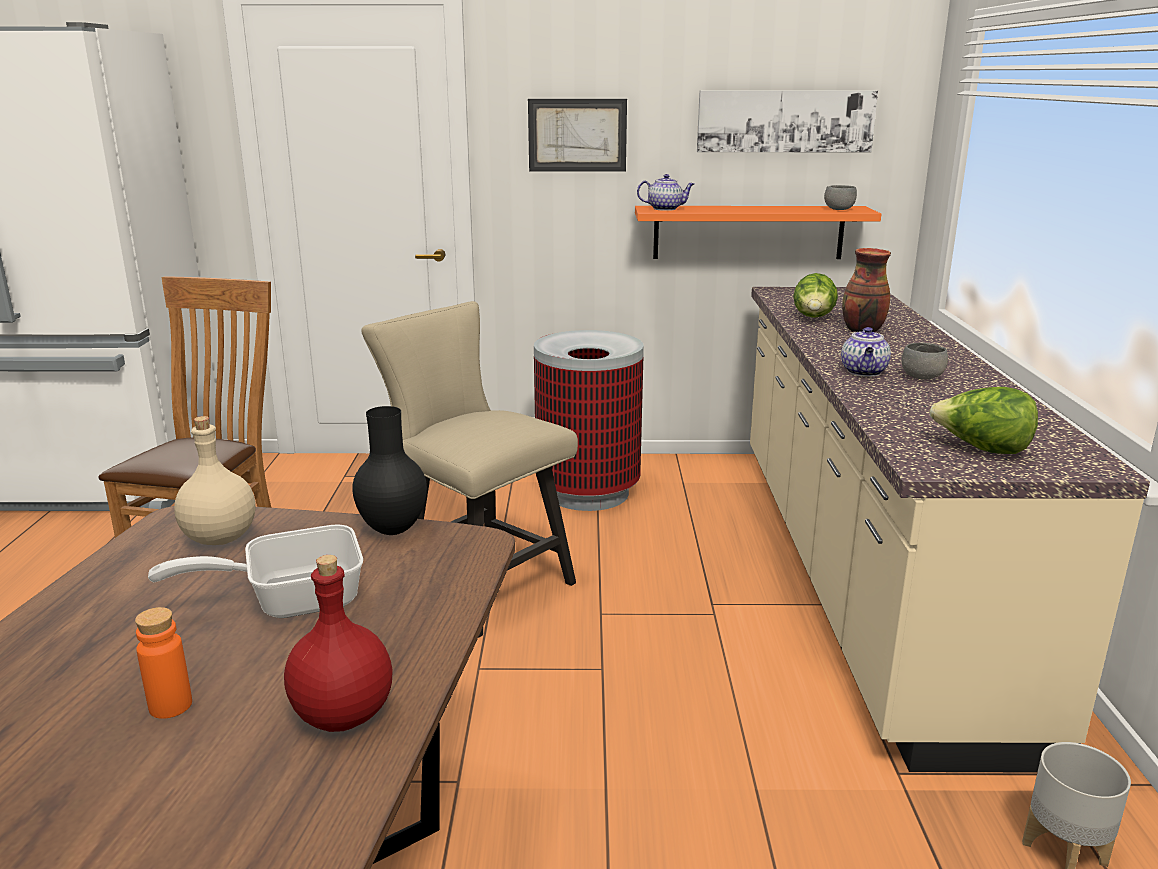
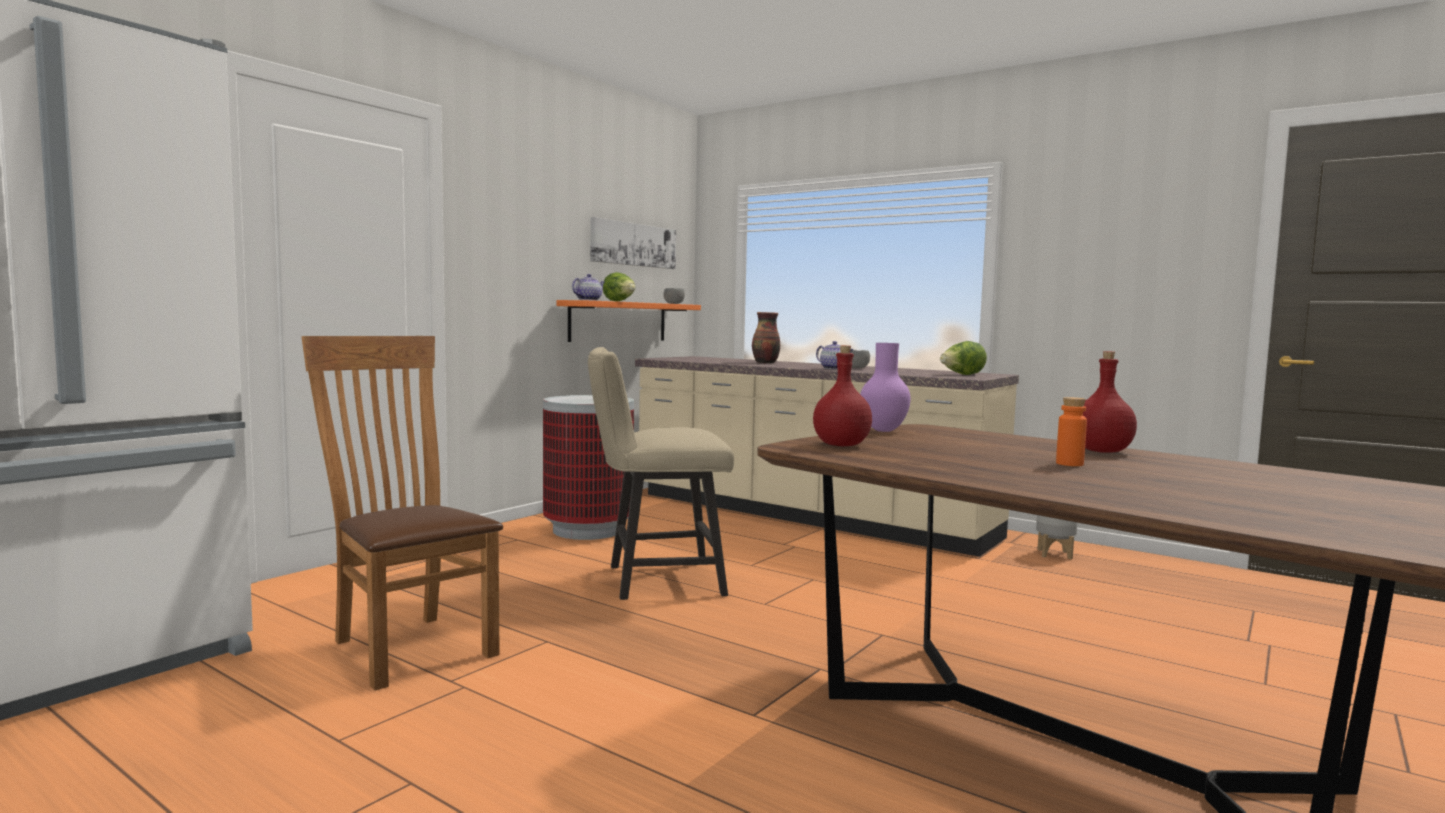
camera: 55 degrees left, 15 degrees down
(219, 539) = (842, 445): beige bottle -> red bottle
(290, 600) = (958, 445): frying pan -> none
(392, 530) = (882, 430): black vase -> purple vase
(577, 135) = (520, 241): picture -> none
(813, 318) = (727, 362): lettuce -> lettuce (620, 301)

